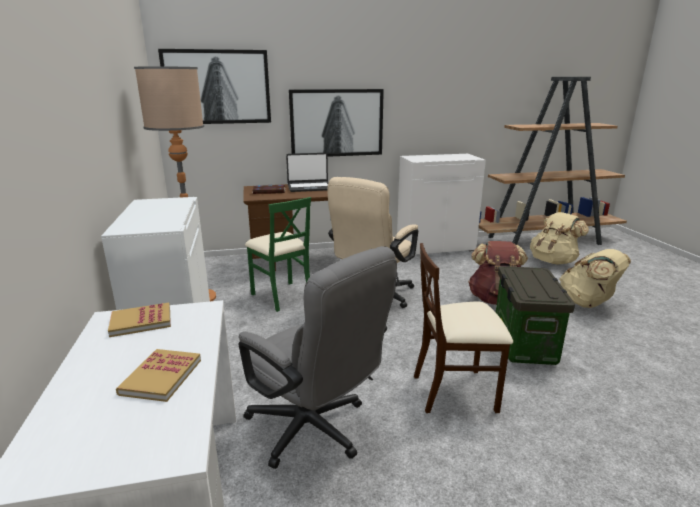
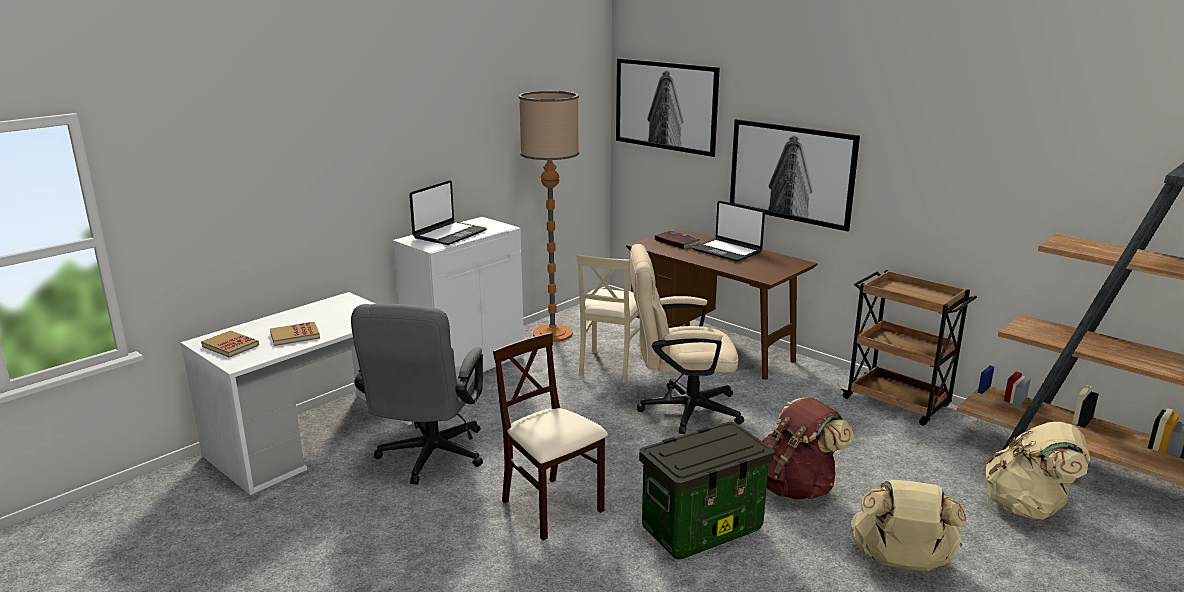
camera: 55 degrees right, 0 degrees up
(141, 321) = (349, 307): book -> book (230, 346)
(150, 215) = (449, 234): none -> laptop
(282, 296) = (610, 365): green chair -> beige chair
(435, 247) = (898, 403): white cabinet -> brown cart

